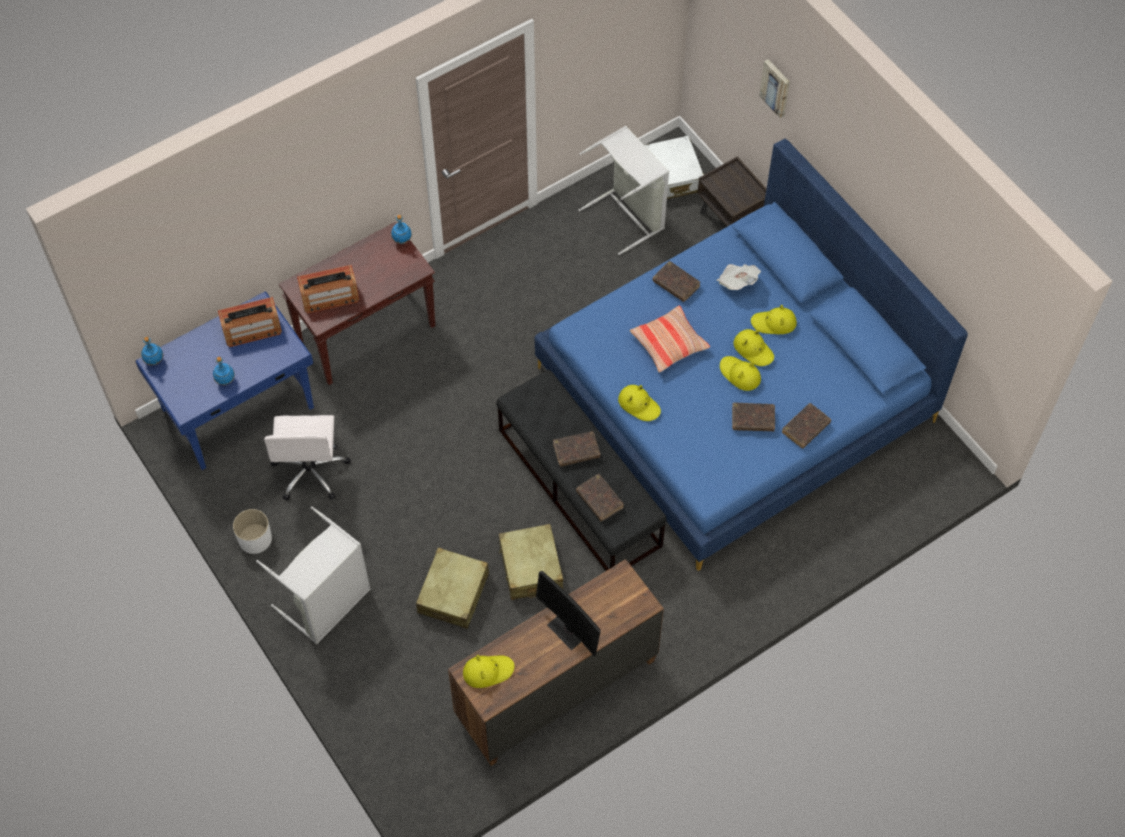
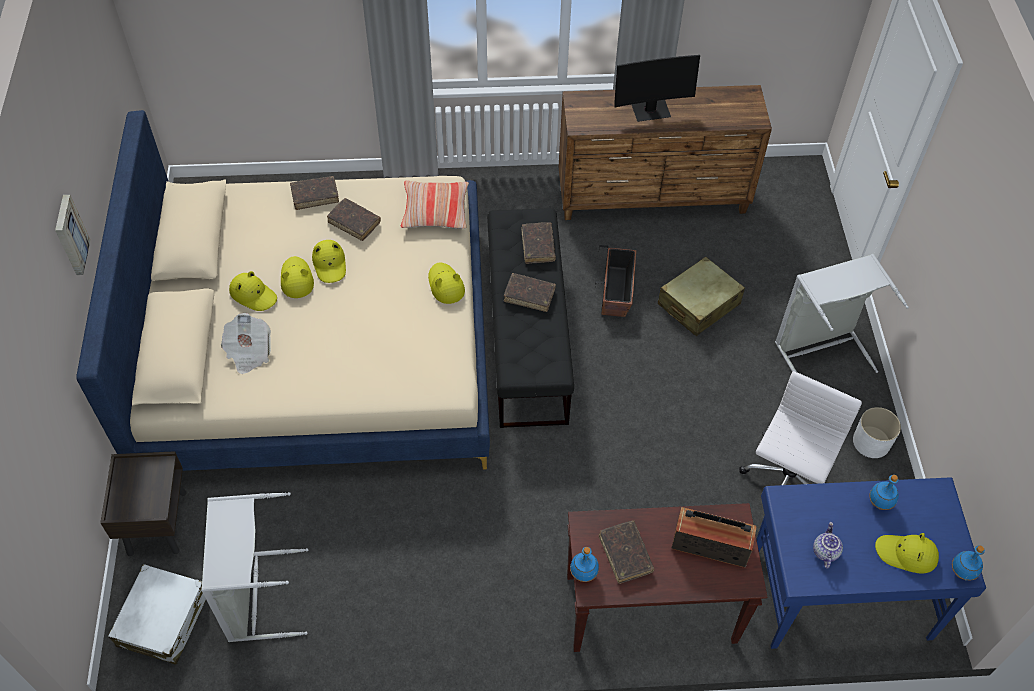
camera: 150 degrees left, 5 degrees down
(252, 330) = (824, 551): radio -> teapot
(488, 671) = (738, 113): yellow hat -> yellow hat (906, 554)
(531, 568) = (616, 291): beige suitcase -> planter
(570, 629) = (650, 110): monitor -> monitor turned 90 degrees clockwise
(669, 343) = (370, 324): pillow -> pillow (435, 211)
(676, 284) = (311, 381): brown book -> brown book (625, 554)
(735, 394) = (318, 343): blue bed -> beige bed
(776, 87) = (42, 380): picture -> picture (69, 235)

